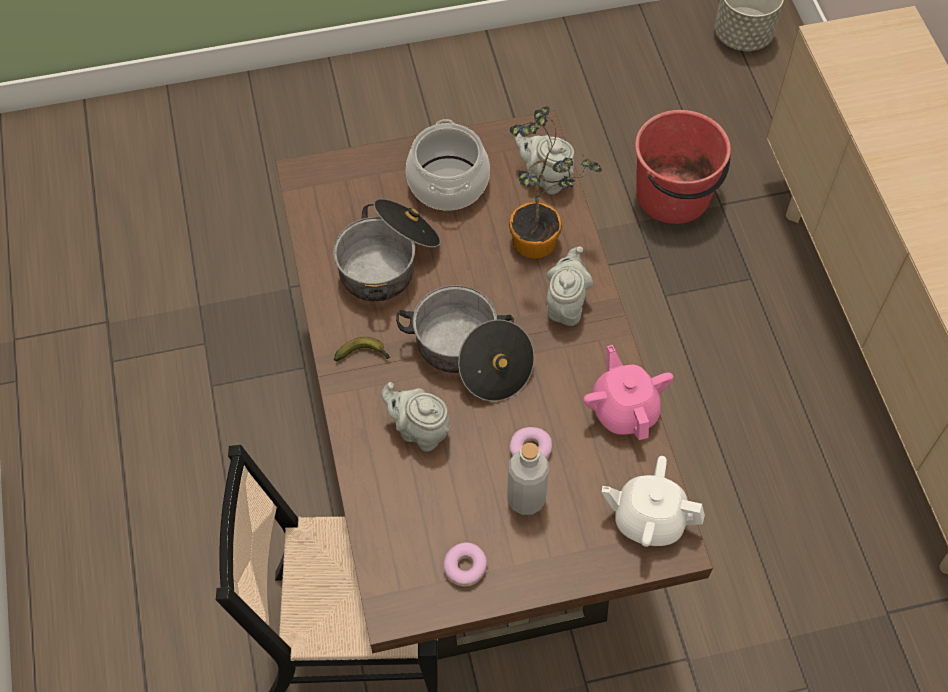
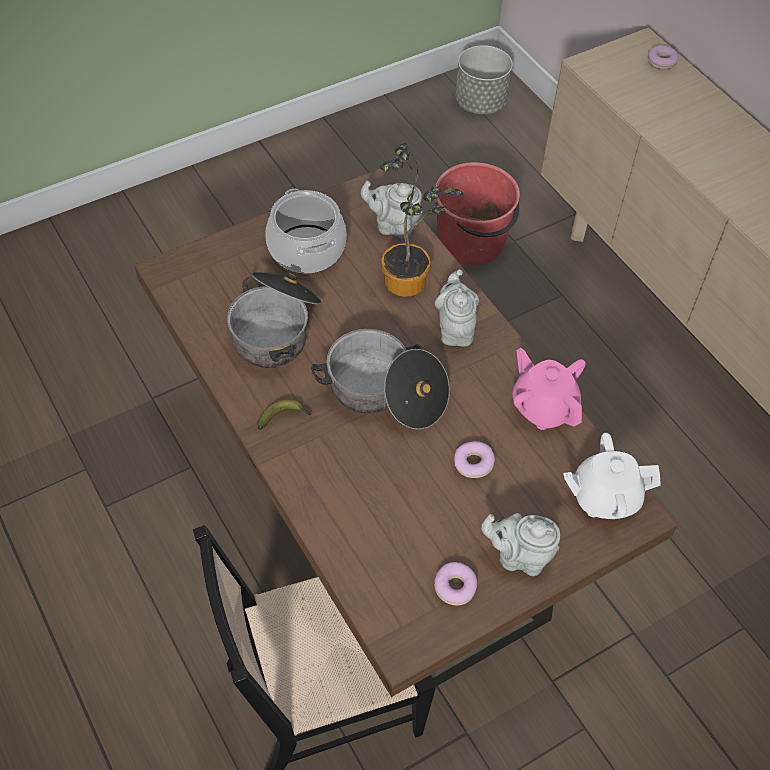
camera: 20 degrees left, 5 degrees down
(419, 431) = (364, 473): grey teapot -> grey teapot (519, 557)
(526, 499) = (487, 509): grey bottle -> none
(912, 51) = (661, 62): none -> donut

